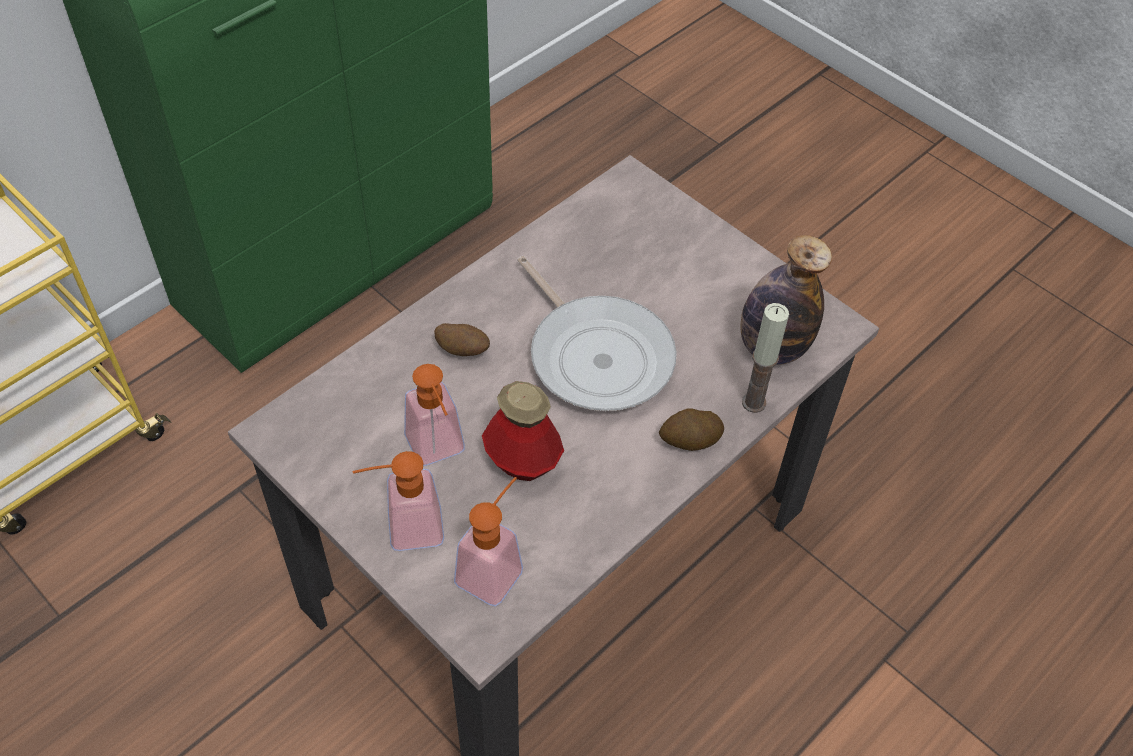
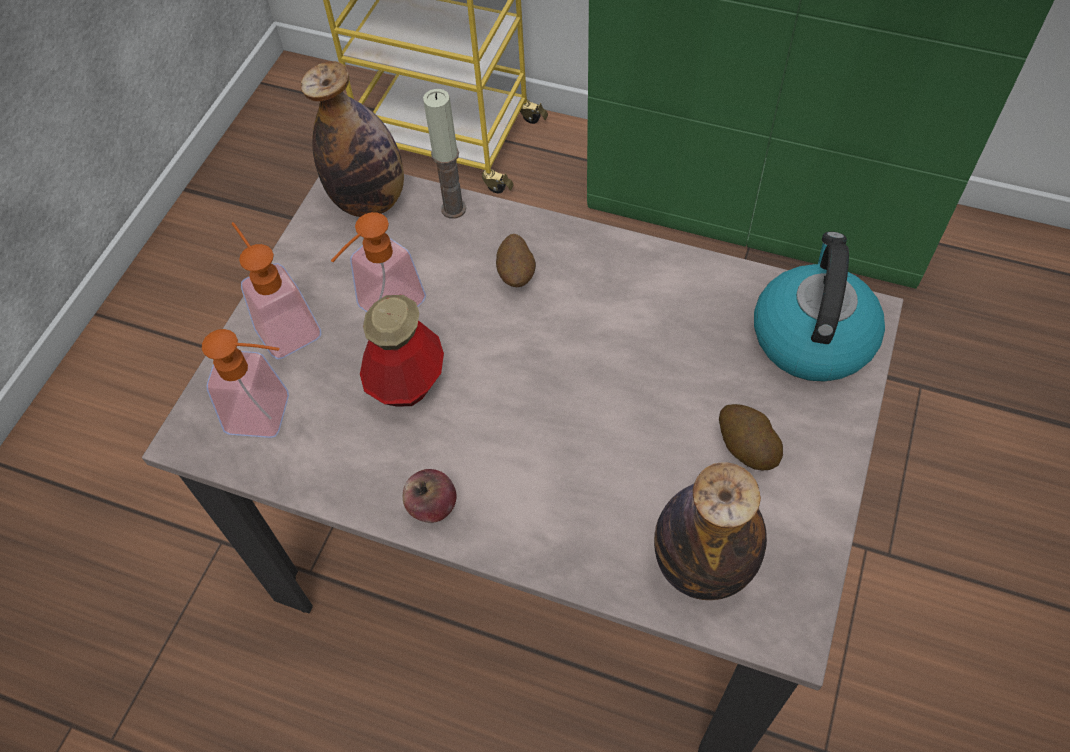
camera: 70 degrees right, 5 degrees up
(307, 420) = (370, 200): none -> bottle
(597, 355) = (580, 390): frying pan -> none
(631, 212) = (812, 336): none -> kettle
(645, 484) = (432, 506): none -> apple
(689, 441) = (512, 527): potato -> potato (746, 447)
(753, 402) = (605, 574): candle -> candle (453, 208)

